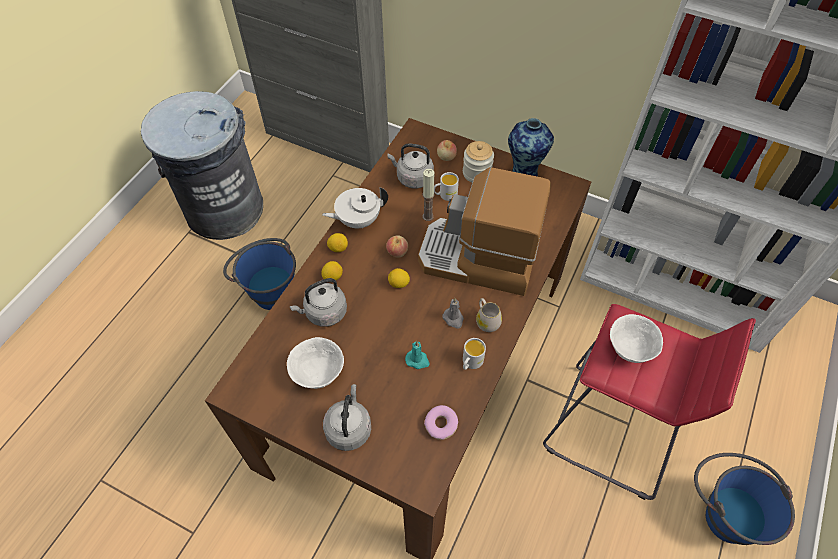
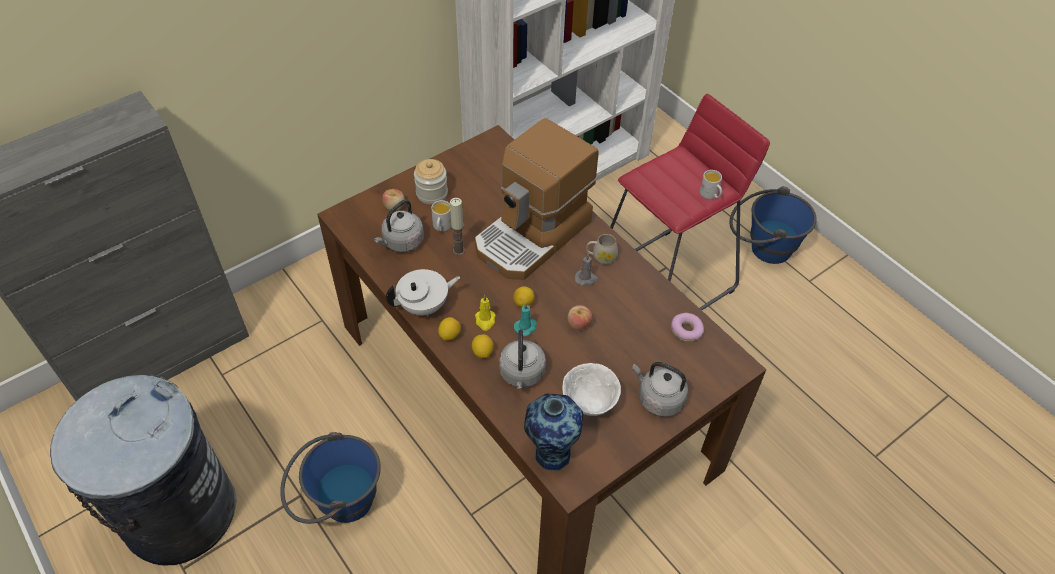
camera: 65 degrees left, 5 degrees down
(358, 220) = (424, 306): white teapot -> white teapot turned 120 degrees counterclockwise
(365, 265) = (485, 320): none -> yellow candle
(397, 252) = (486, 290): apple -> apple (578, 324)
(417, 360) = (615, 321): turquoise candle -> turquoise candle (526, 327)
(470, 363) = (637, 285): white mug -> white mug (710, 195)
(524, 174) = (457, 162): vase -> vase (551, 453)
(629, 349) = (668, 188): white bowl -> none

